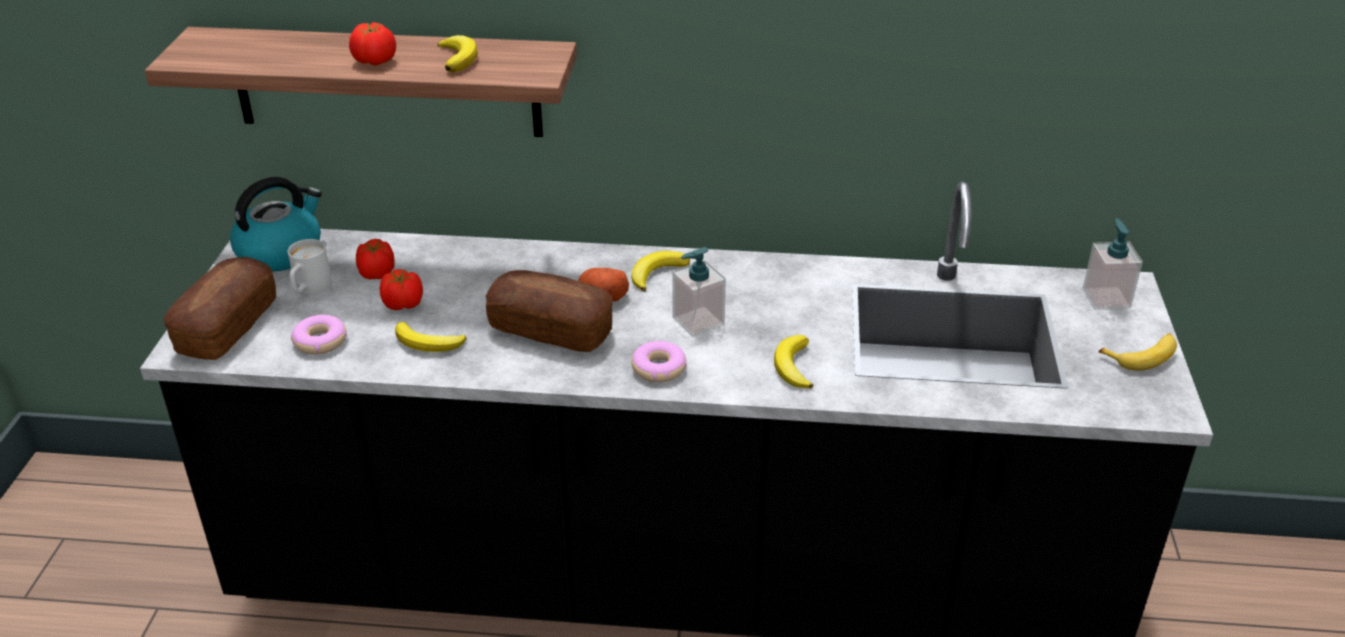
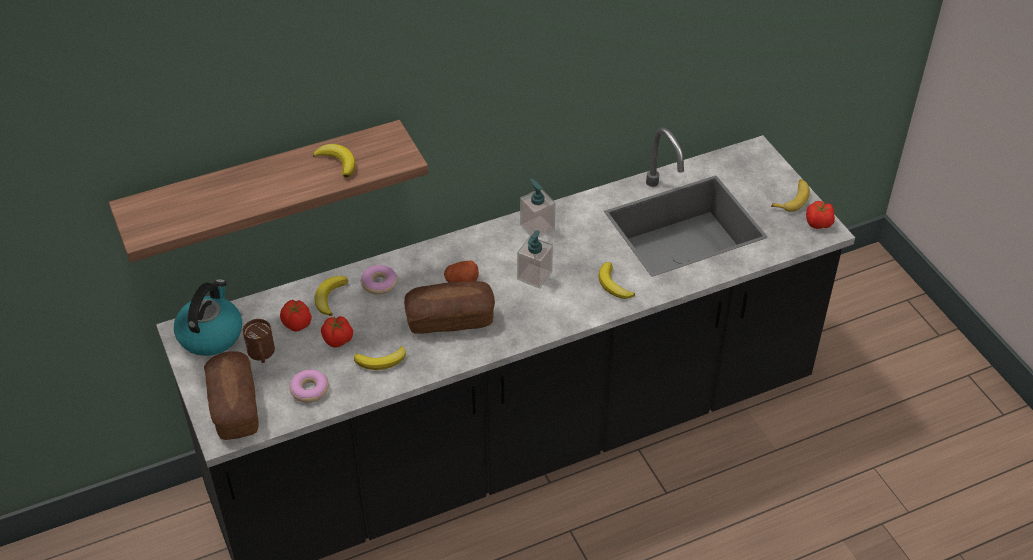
camera: 30 degrees left, 10 degrees up
(309, 289) = (262, 355): white mug -> brown mug
(375, 61) = (284, 186): tomato -> tomato (819, 224)
(657, 273) = (480, 250): banana -> banana (329, 297)
(659, 368) = (538, 319): donut -> donut (379, 284)
(1106, 298) = (750, 165): soap dispenser -> soap dispenser (537, 227)

